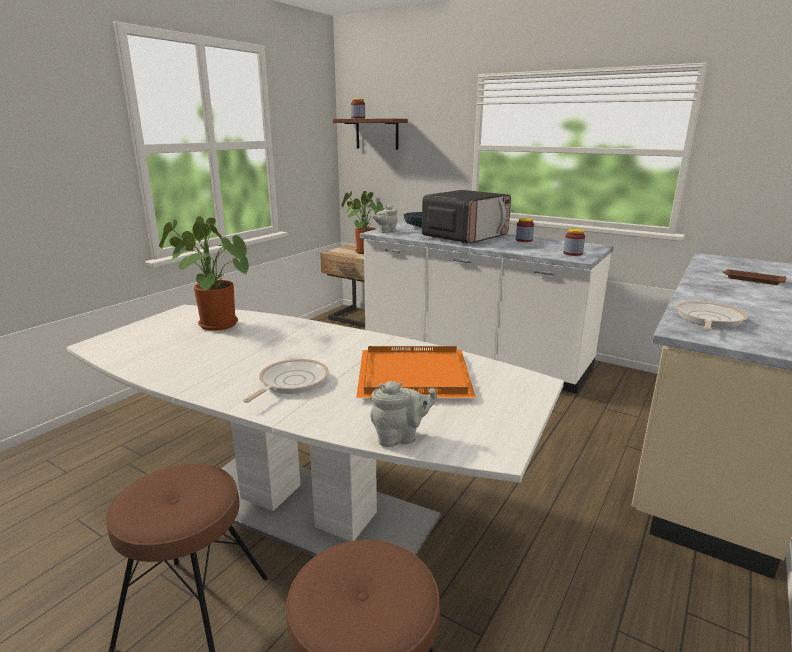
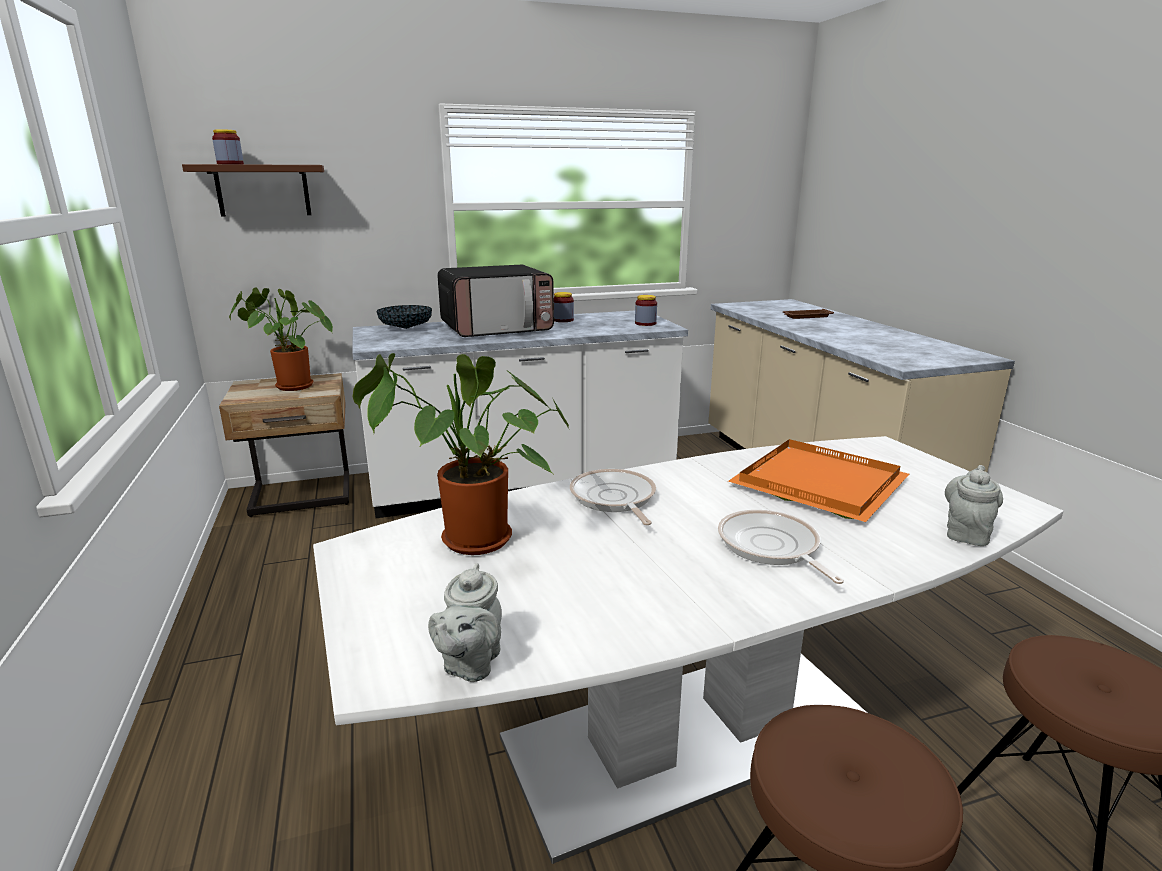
camera: 50 degrees left, 0 degrees up
(386, 232) = (382, 343): grey teapot -> grey teapot (470, 664)
(465, 237) = (497, 328): microwave -> microwave turned 75 degrees clockwise
(707, 319) = (885, 351): frying pan -> frying pan (614, 499)

